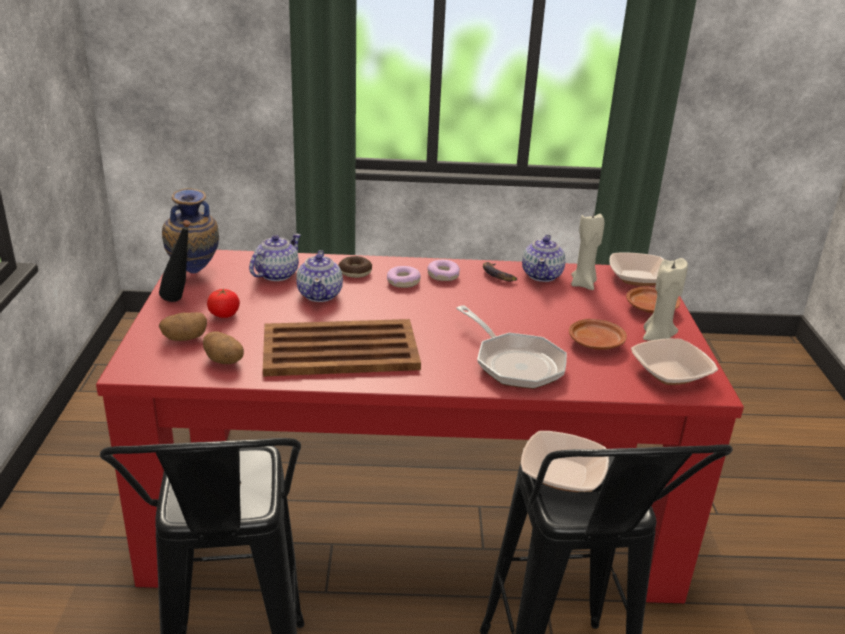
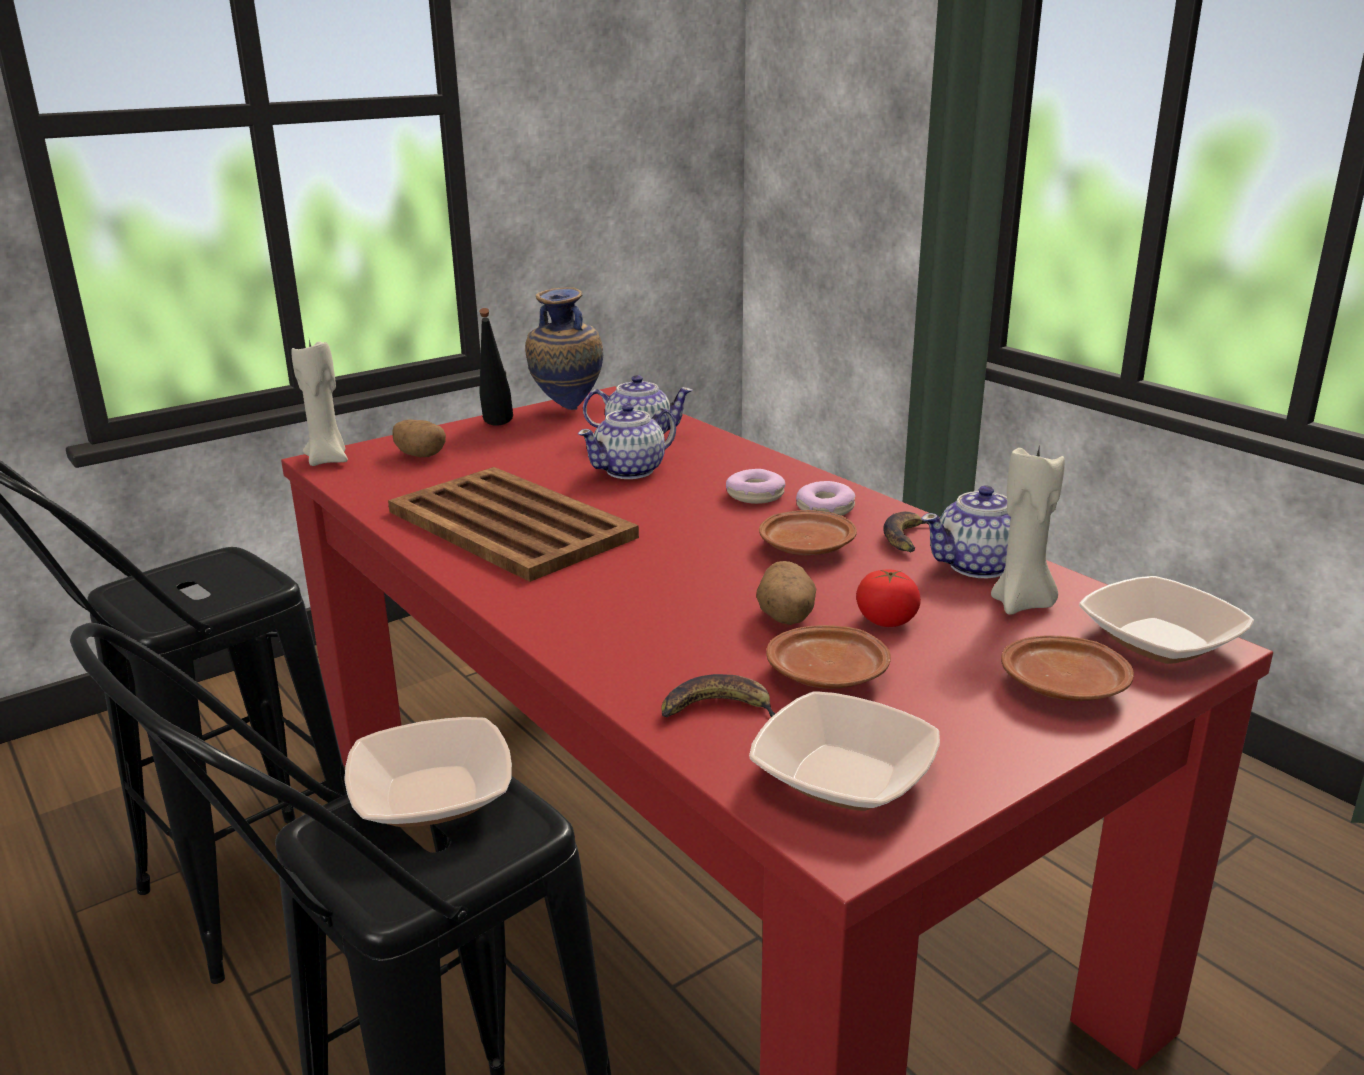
camera: 55 degrees right, 5 degrees down
(224, 315) = (499, 451): tomato -> tomato (886, 621)
(225, 361) = (398, 486): potato -> potato (786, 618)
(355, 272) = (726, 465): donut -> none
(477, 297) = (807, 548): none -> brown plate
(514, 363) = (648, 634): frying pan -> none
(597, 375) = (716, 709): none -> banana
(657, 337) = (959, 725): beige candle -> beige candle (328, 460)

